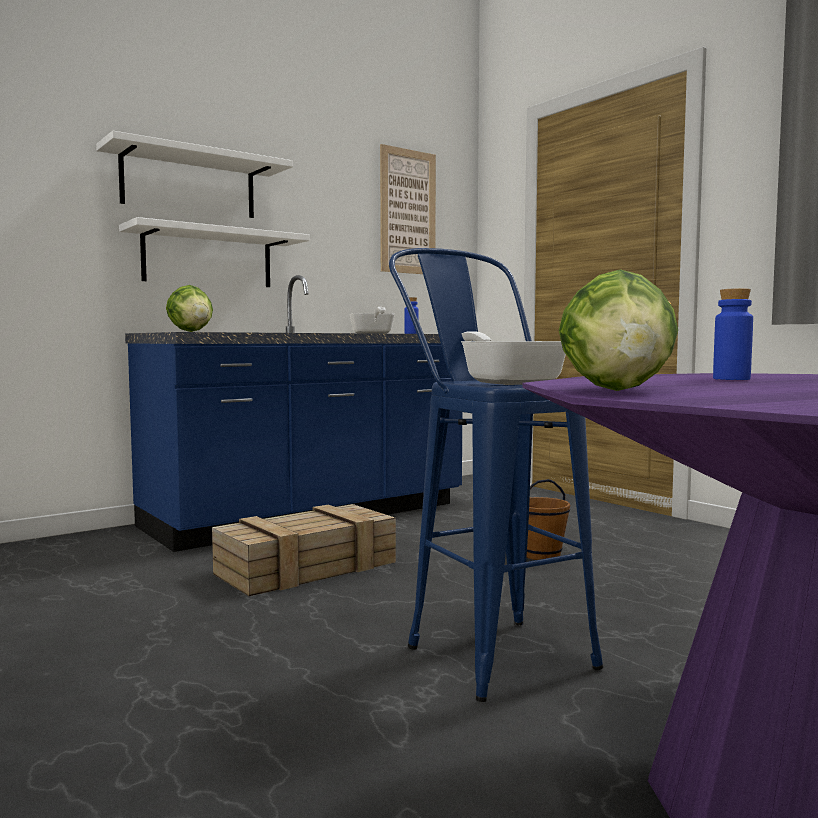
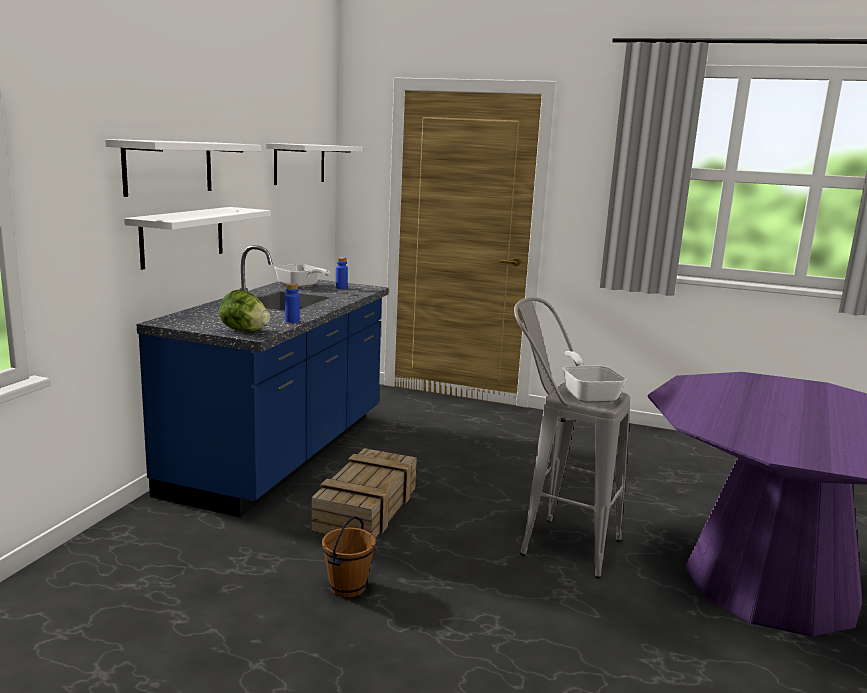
camera: 35 degrees left, 10 degrees up
(408, 212) = (300, 163): picture -> white shelf
(485, 647) = (555, 543): blue stool -> grey stool
(507, 382) = (588, 394): frying pan -> frying pan turned 45 degrees clockwise
(541, 555) = (490, 460): brown bucket -> brown bucket (347, 587)
(617, 391) = (757, 446): lettuce -> none
(731, 379) = (725, 401): blue bottle -> blue bottle (292, 321)

